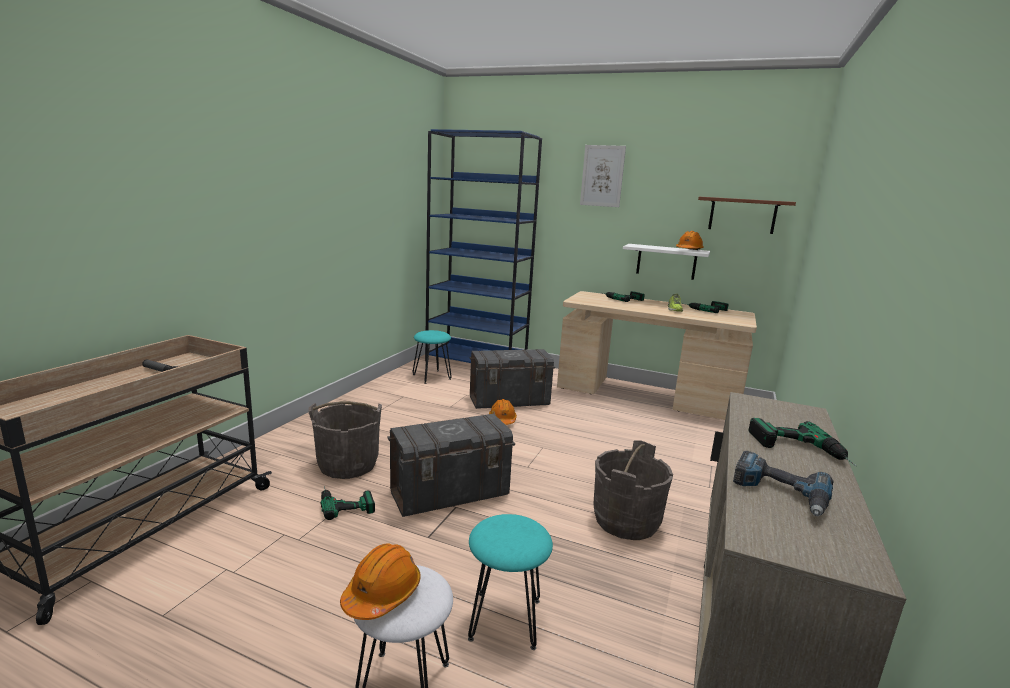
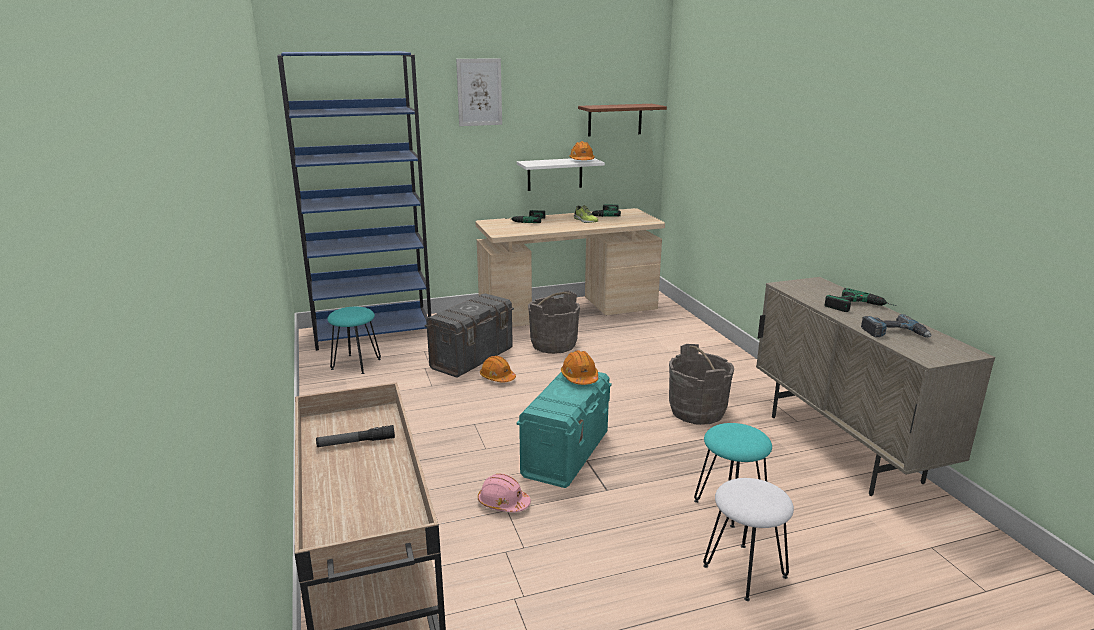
camera: 40 degrees left, 5 degrees up
(345, 502) = (503, 503): power drill -> pink hard hat
(348, 464) = (444, 476): grey bucket -> grey bucket (553, 344)
(382, 594) = (749, 502): orange hard hat -> orange hard hat (579, 377)
(450, 494) = (566, 454): grey storage box -> turquoise storage box

